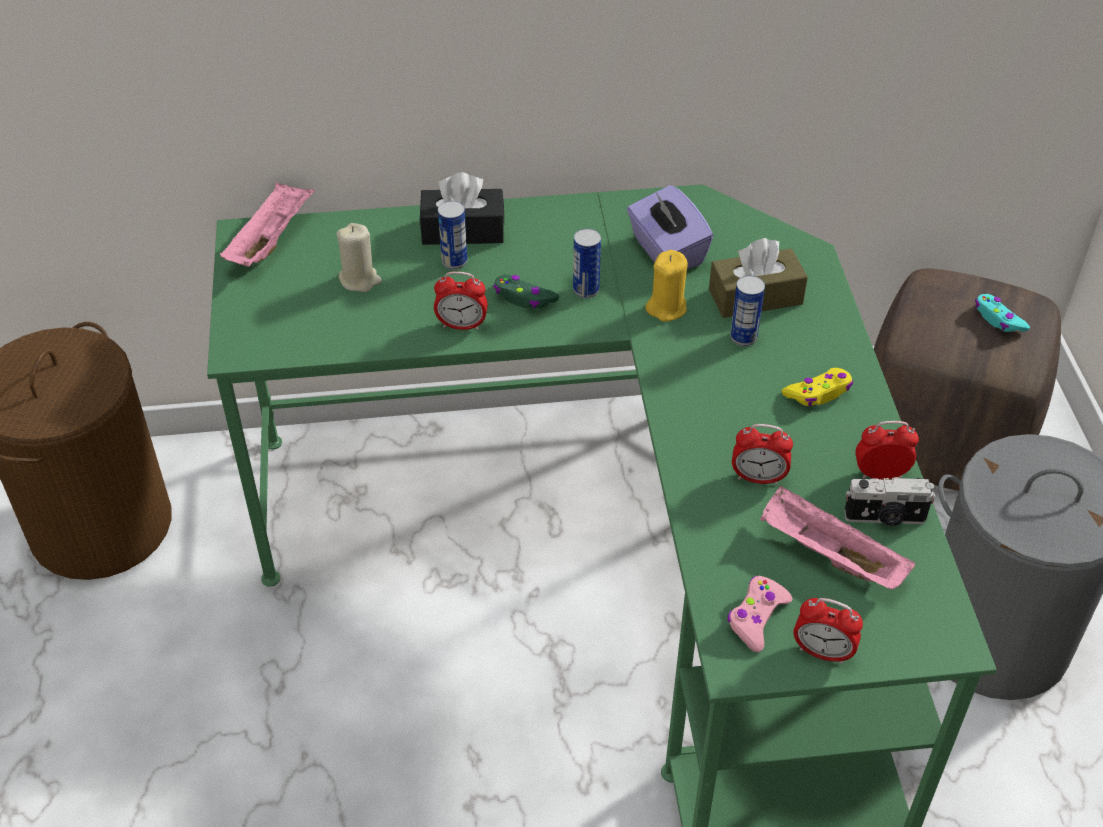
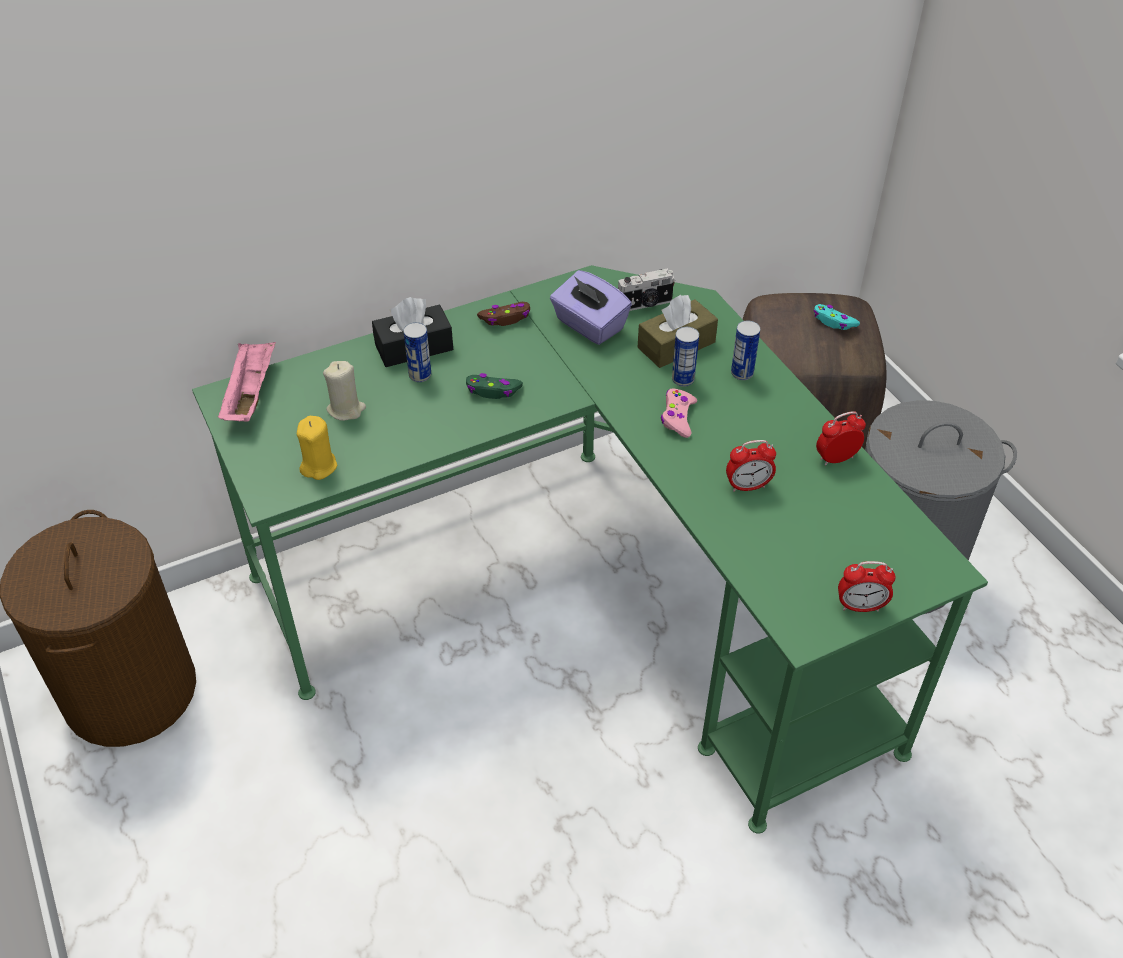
camera: 20 degrees left, 0 degrees up
(462, 325) = (452, 426): alarm clock -> none
(577, 222) = (506, 318): none -> brown game controller
(586, 290) = (540, 372): can -> can (742, 373)
(666, 308) = (611, 370): yellow candle -> yellow candle (319, 466)
(756, 618) = (799, 595): pink game controller -> pink game controller (678, 417)
(818, 393) = (760, 408): yellow game controller -> none
(828, 555) = (828, 531): pink tray -> none
(885, 518) = (856, 491): camera -> camera (645, 305)

